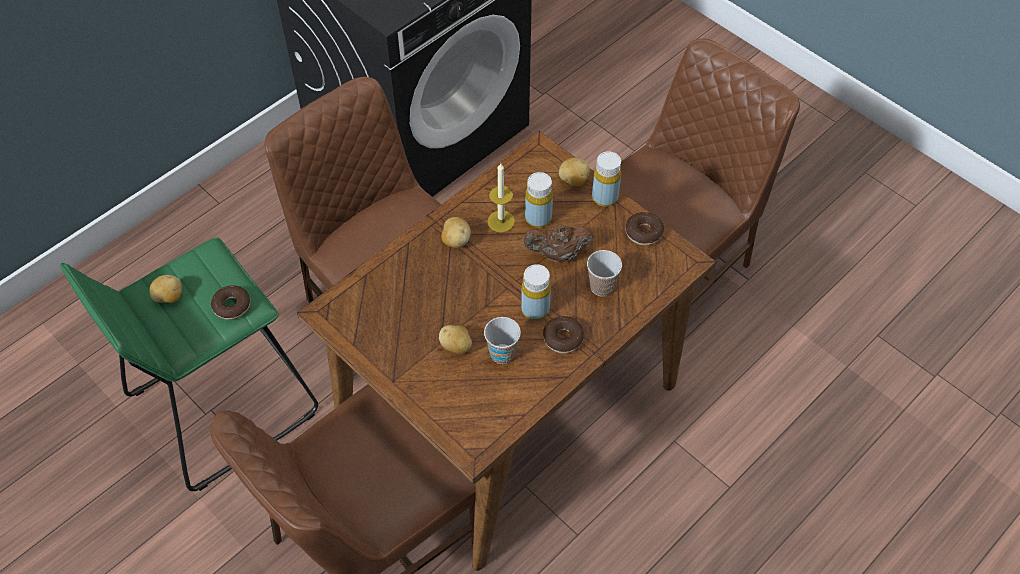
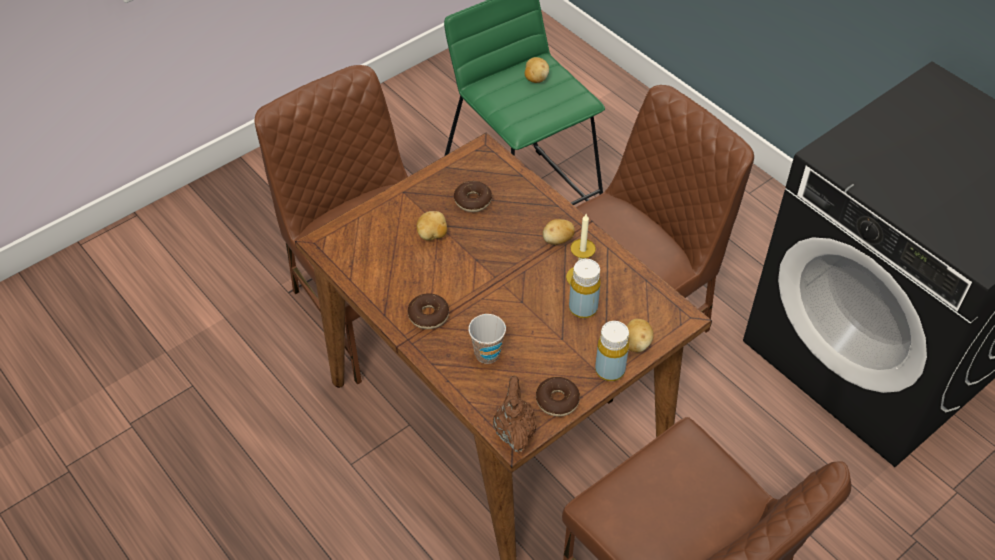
camera: 95 degrees right, 5 degrees down
(232, 306) = (522, 115): donut -> donut (472, 201)
(502, 354) = (418, 268): cup -> none
(535, 309) = (466, 296): yellow bottle -> none
(558, 254) = (533, 321): brown teapot -> brown teapot (514, 430)

